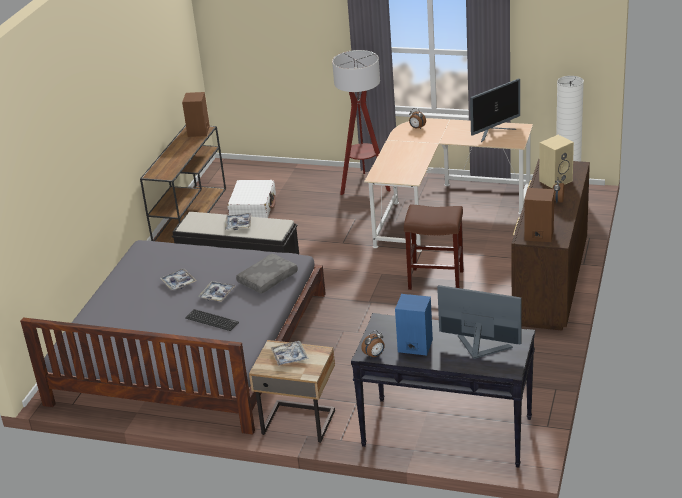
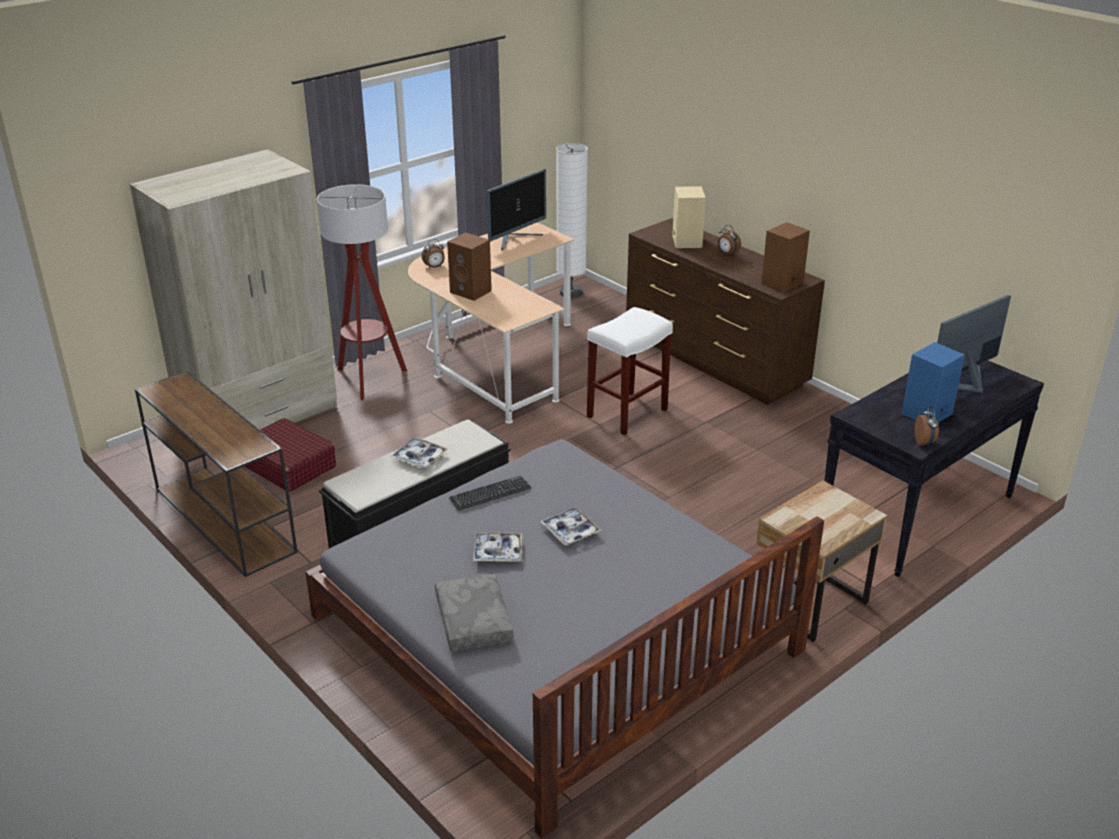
camera: 60 degrees left, 0 degrees up
(199, 131) = (178, 386): brown speaker -> brown speaker (472, 291)
(212, 320) = (628, 556): keyboard -> keyboard (490, 493)
(253, 207) = (288, 465): white suitcase -> red suitcase
(267, 278) = (579, 483): grey pillow -> grey pillow (472, 620)
(289, 176) = (259, 415): none -> beige wardrobe
(289, 356) = (815, 515): tray -> none
(435, 280) = (627, 414): brown stool -> white stool
(494, 132) = (515, 239): monitor -> monitor turned 45 degrees clockwise

